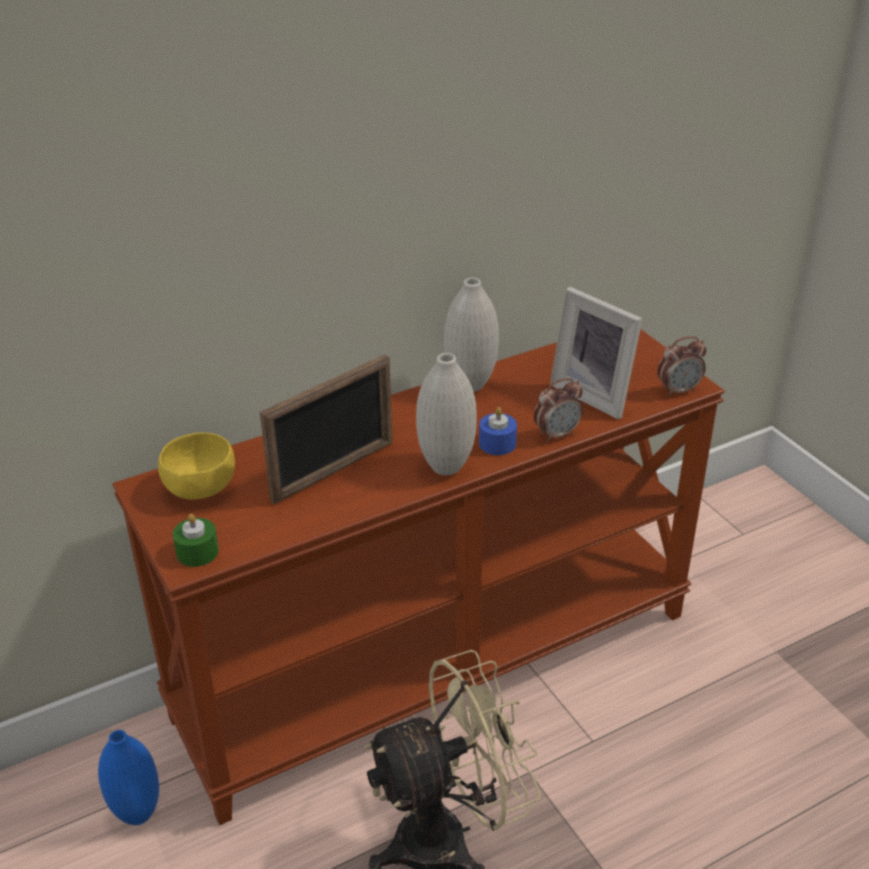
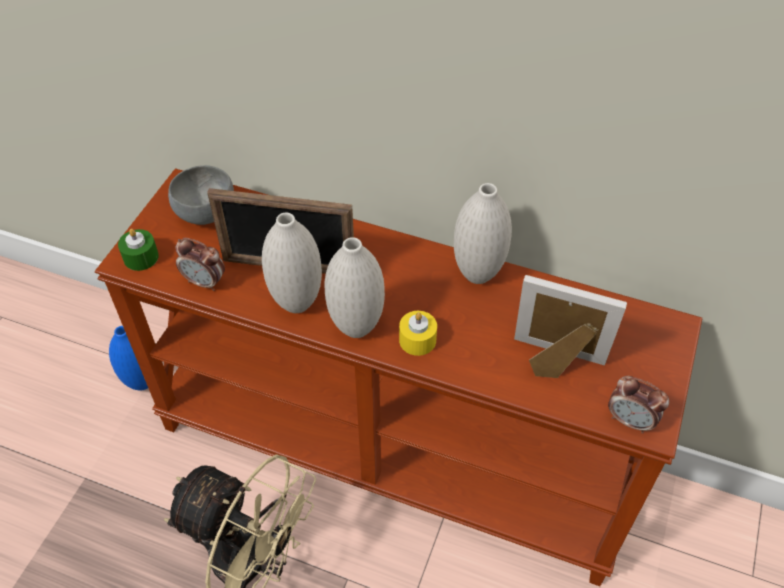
camera: 50 degrees right, 15 degrees up
(200, 488) = (205, 212): yellow bowl -> grey bowl
(379, 485) = (297, 303): none -> white vase
(497, 443) = (417, 340): blue candle -> yellow candle
(557, 434) = (470, 371): alarm clock -> alarm clock (205, 282)
(595, 394) = (555, 363): picture frame -> picture frame turned 105 degrees clockwise

